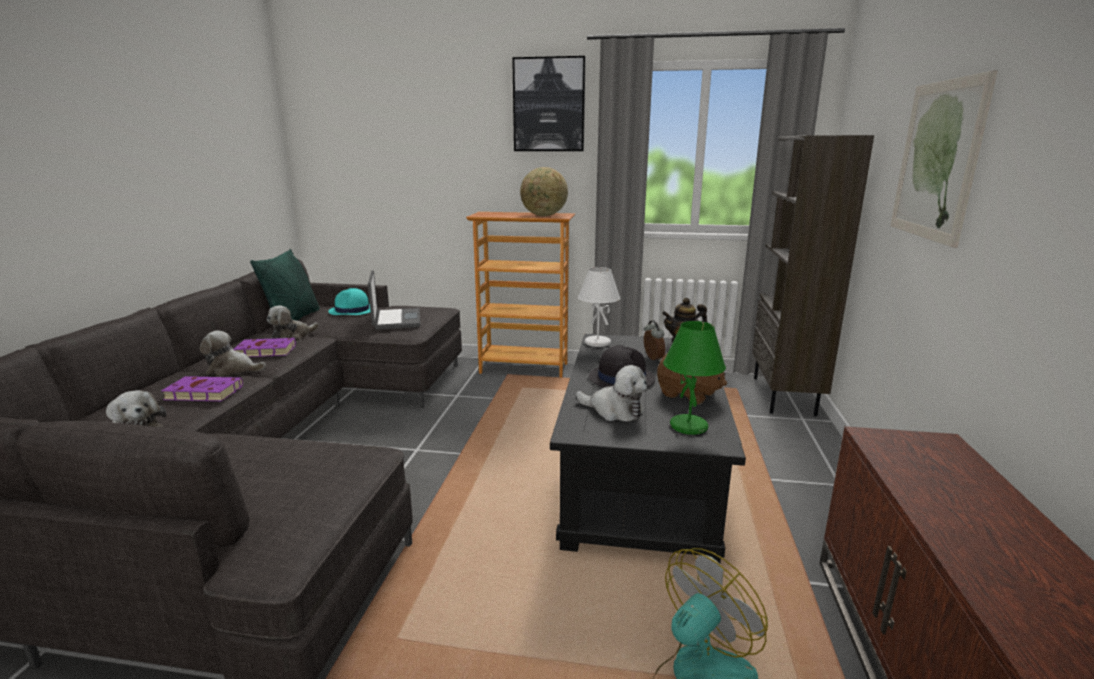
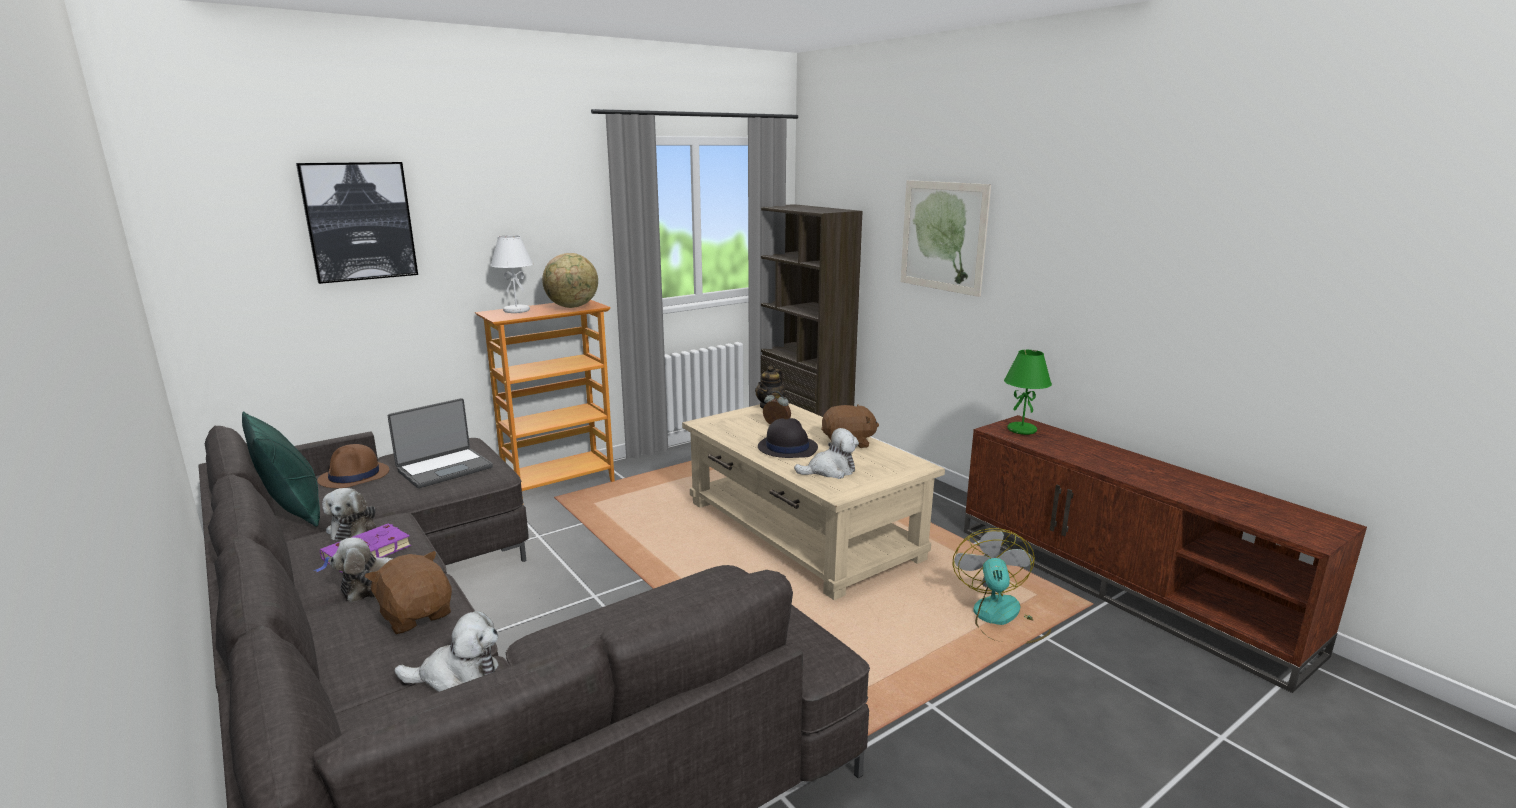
camera: 45 degrees left, 0 degrees up
(202, 393) = (417, 615): purple book -> brown plush toy
(352, 311) = (355, 476): turquoise hat -> brown hat
(395, 320) = (444, 469): laptop -> laptop turned 105 degrees clockwise
(549, 105) = (547, 181): picture -> picture (359, 221)
(597, 343) = (711, 427): white table lamp -> white table lamp (516, 311)
(639, 474) = (800, 530): black coffee table -> beige coffee table
(689, 427) = (888, 463): green table lamp -> green table lamp (1022, 430)

